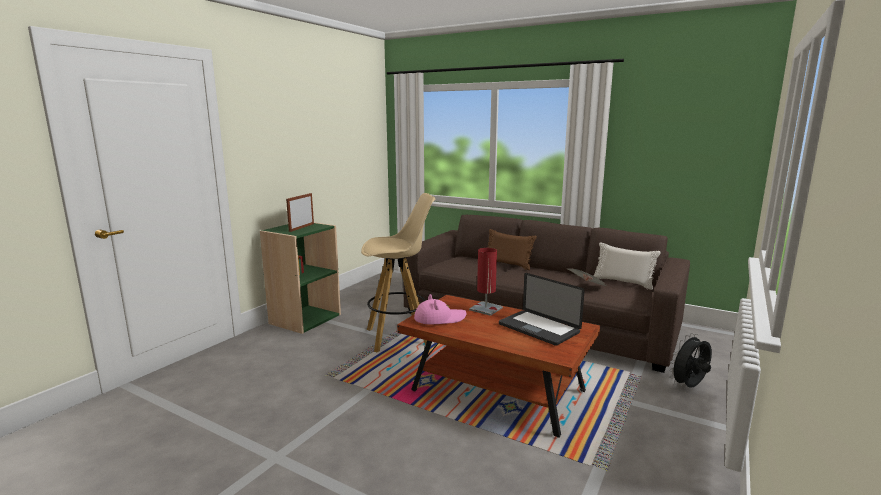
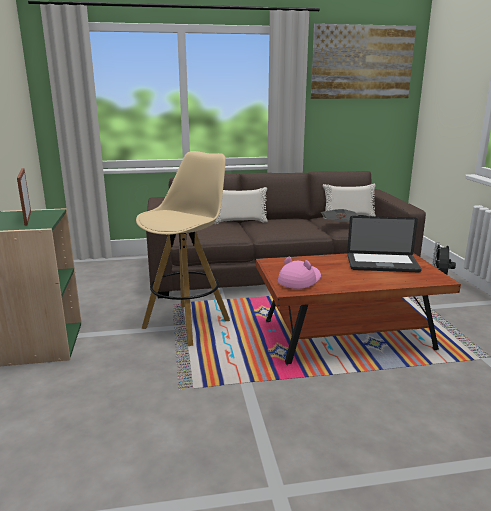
camera: 40 degrees left, 5 degrees up
(486, 309) = (314, 261): red table lamp -> none
(508, 265) = (240, 222): brown pillow -> white pillow
(683, 113) = (362, 62): none -> picture

